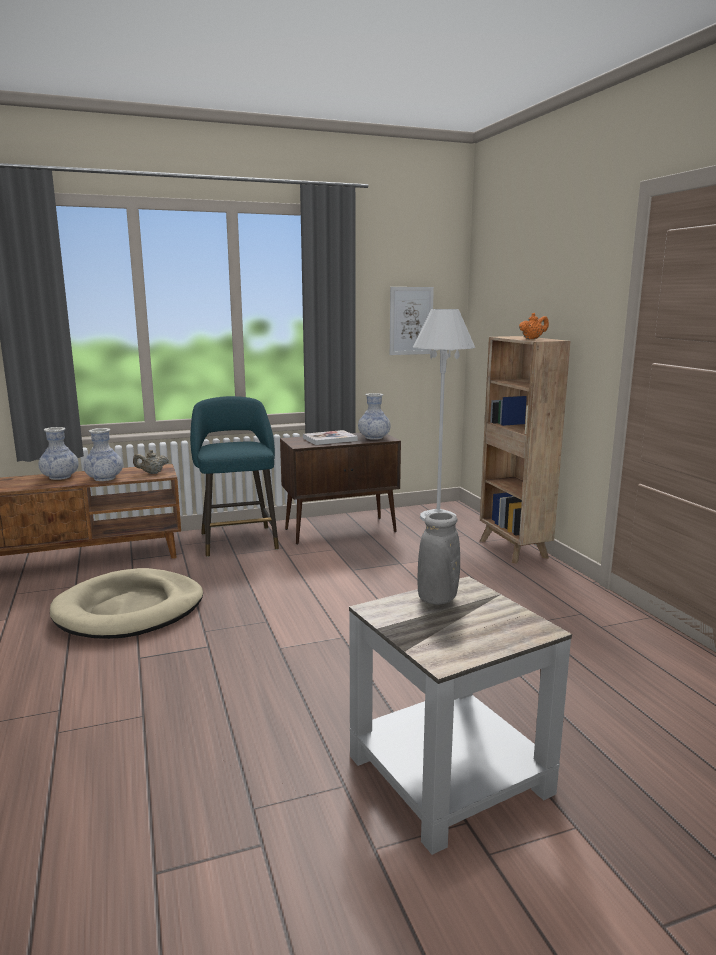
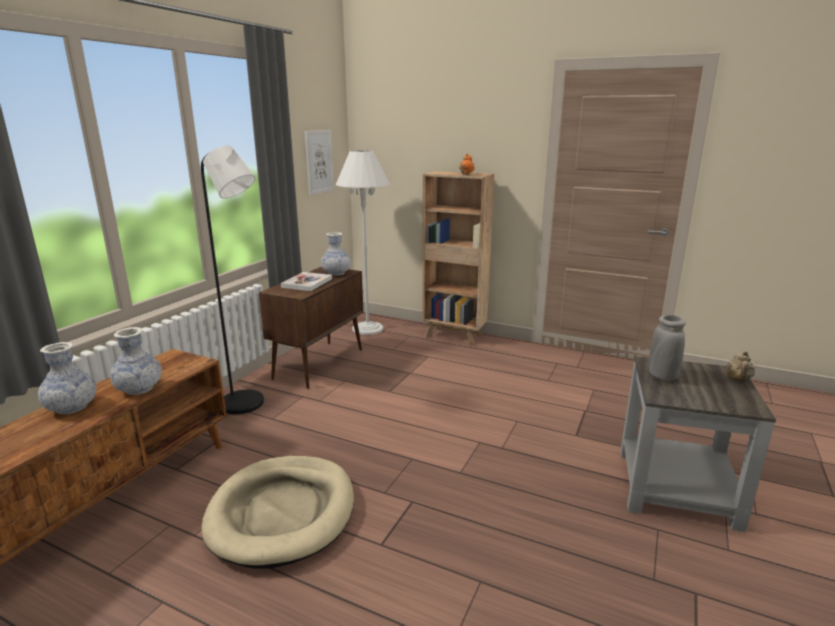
camera: 45 degrees left, 5 degrees up
(152, 473) = (179, 365): beige teapot -> beige teapot (738, 380)
(238, 540) = (248, 405): turquoise stool -> black floor lamp

